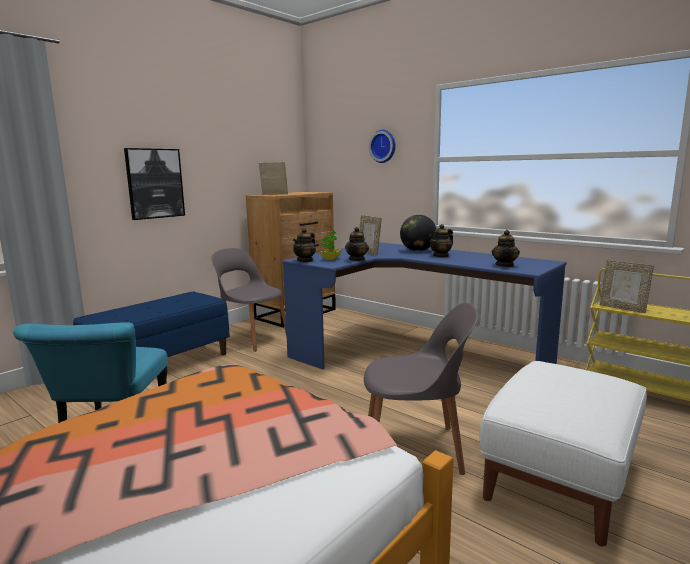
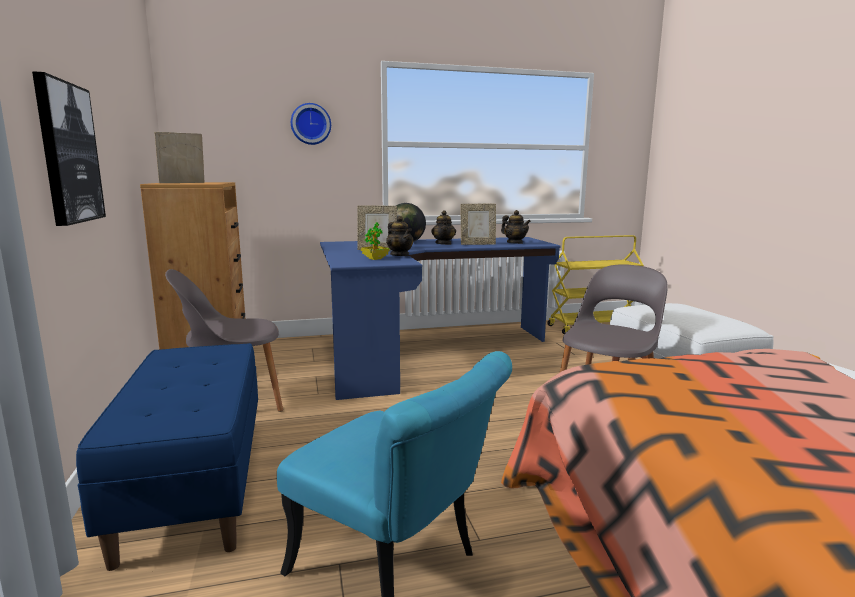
camera: 55 degrees left, 0 degrees up
(305, 260) = (359, 263): teapot -> none
(623, 308) = (585, 265): picture frame -> picture frame (477, 244)

